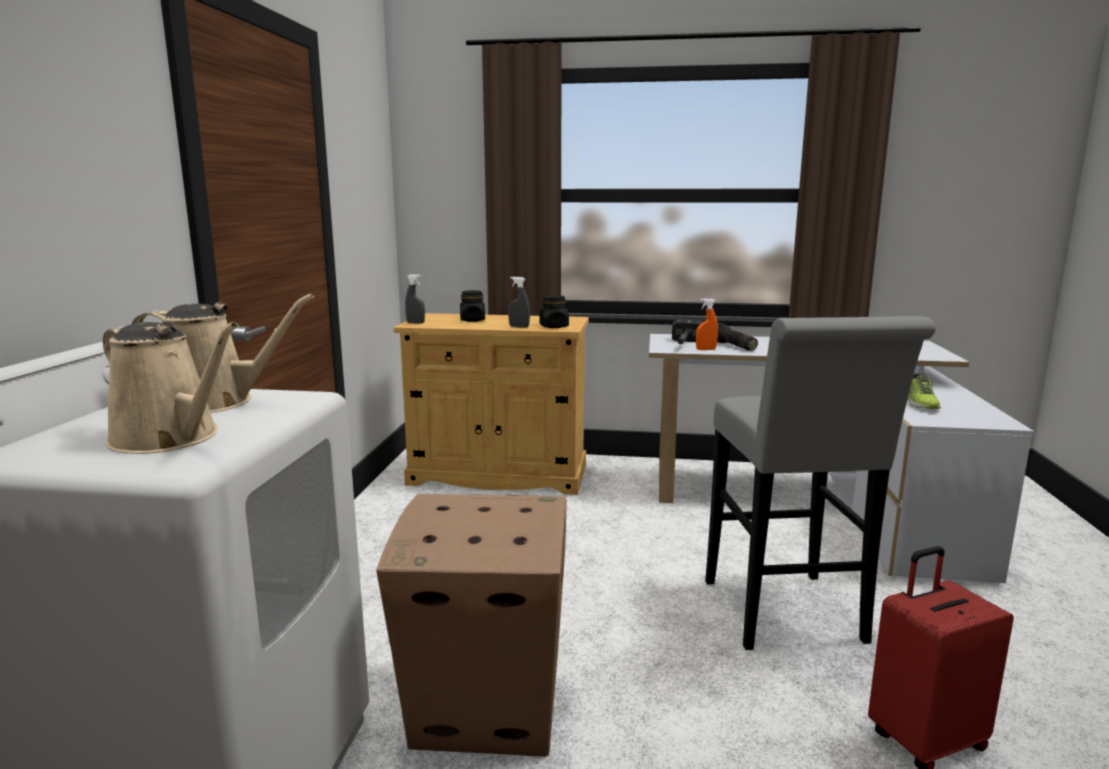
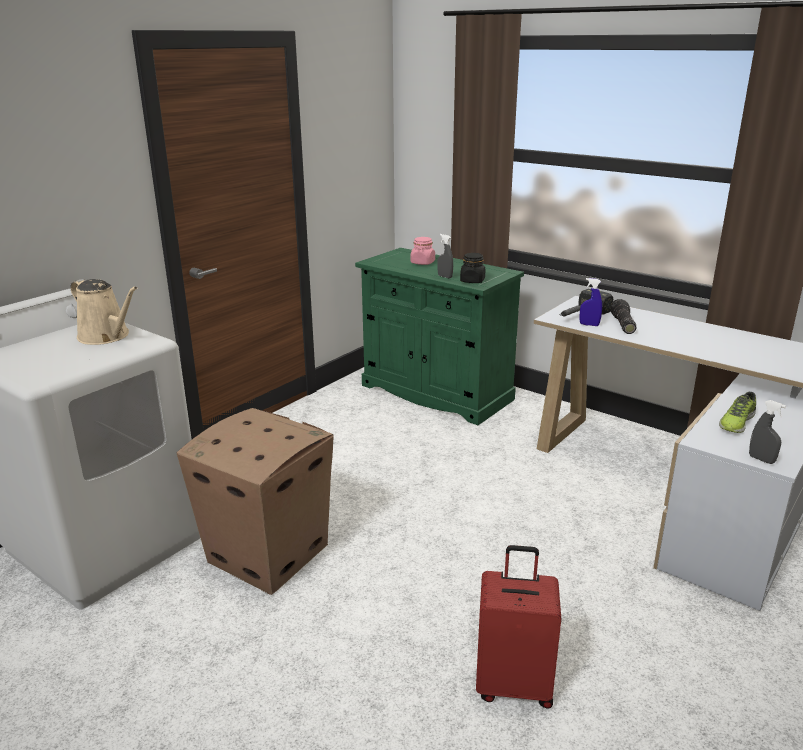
camera: 30 degrees right, 10 degrees up
(171, 438) = (55, 361): beige watering can -> none
(415, 323) = (376, 260): grey spray bottle -> grey spray bottle (761, 459)
(472, 320) = (422, 263): black jar -> pink jar
(498, 475) = (436, 392): beige cabinet -> green cabinet
(706, 349) = (589, 325): orange spray bottle -> blue spray bottle
(787, 617) = (525, 570): grey stool -> none

